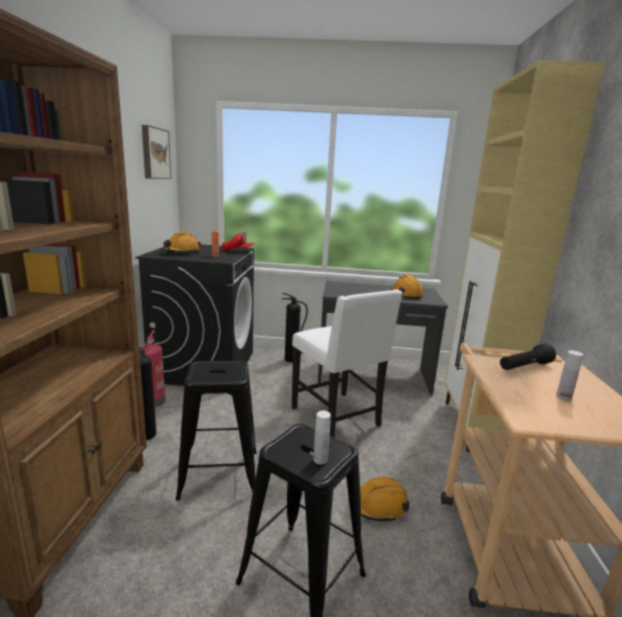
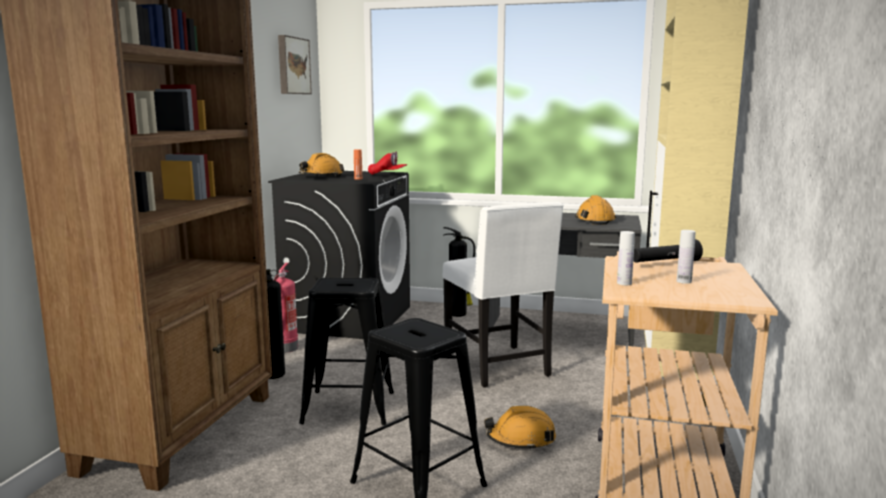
camera: 10 degrees right, 5 degrees down
(320, 459) = (424, 337): white bottle -> white bottle (624, 283)

